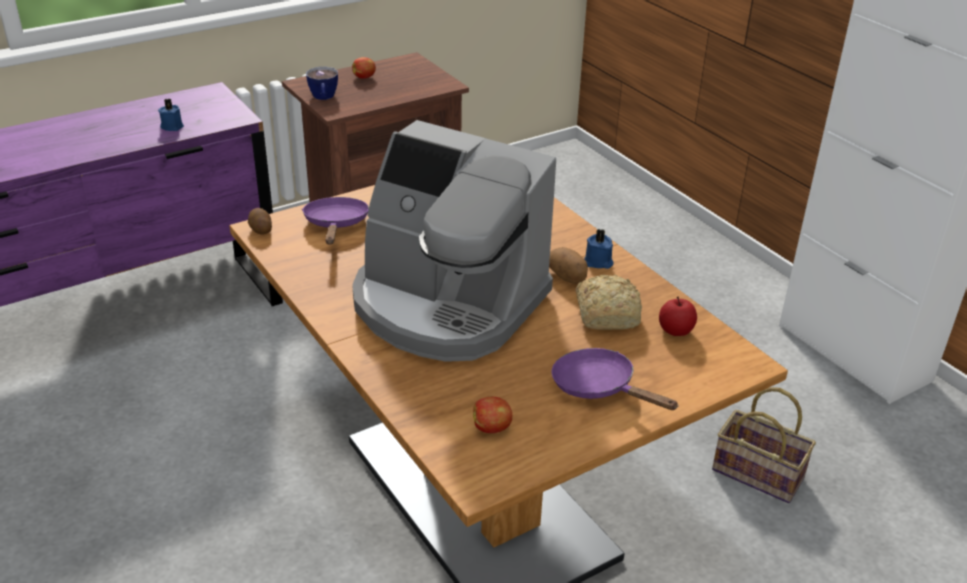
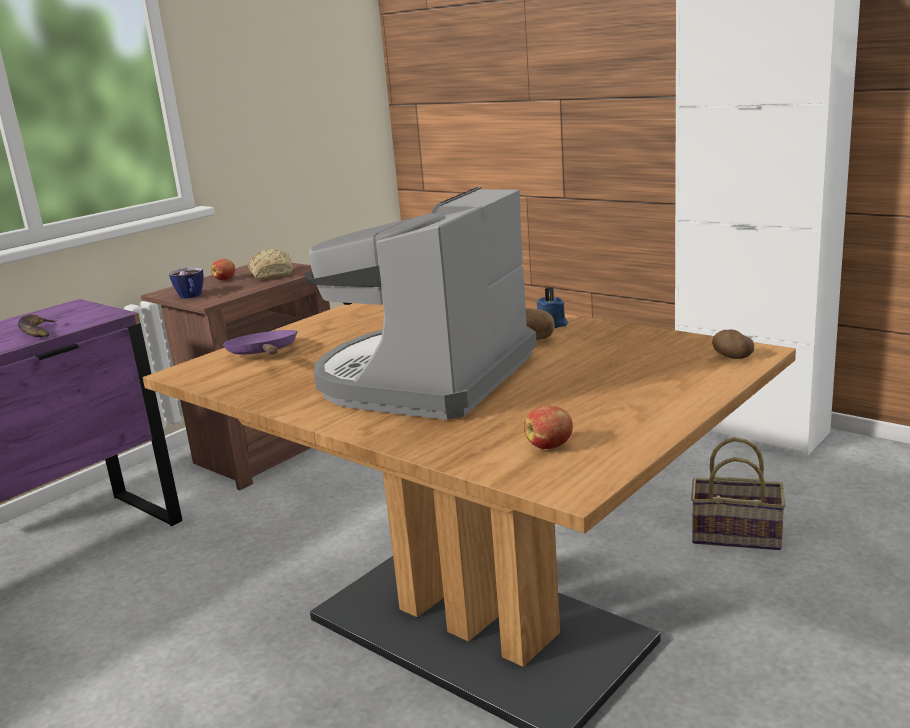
camera: 15 degrees left, 15 degrees down
(172, 126) = (38, 331): blue candle -> banana
(260, 230) = (181, 373): potato -> potato (731, 356)
(447, 305) = (425, 378): coffee machine -> coffee machine turned 105 degrees clockwise
(599, 388) = (633, 396): purple frying pan -> none
(608, 313) = (592, 351): bread -> bread (272, 274)
(675, 330) = (667, 347): apple -> none

